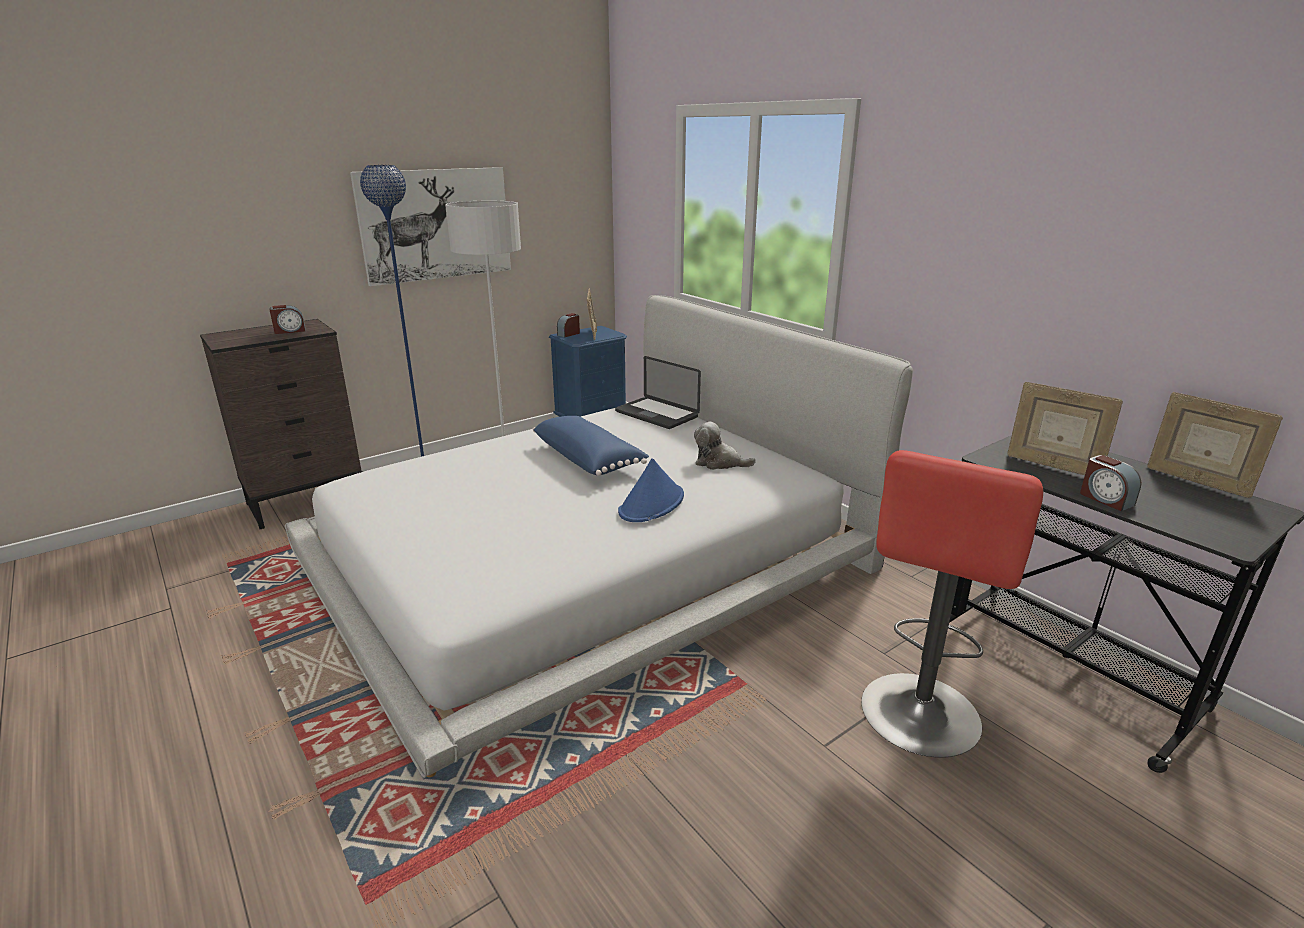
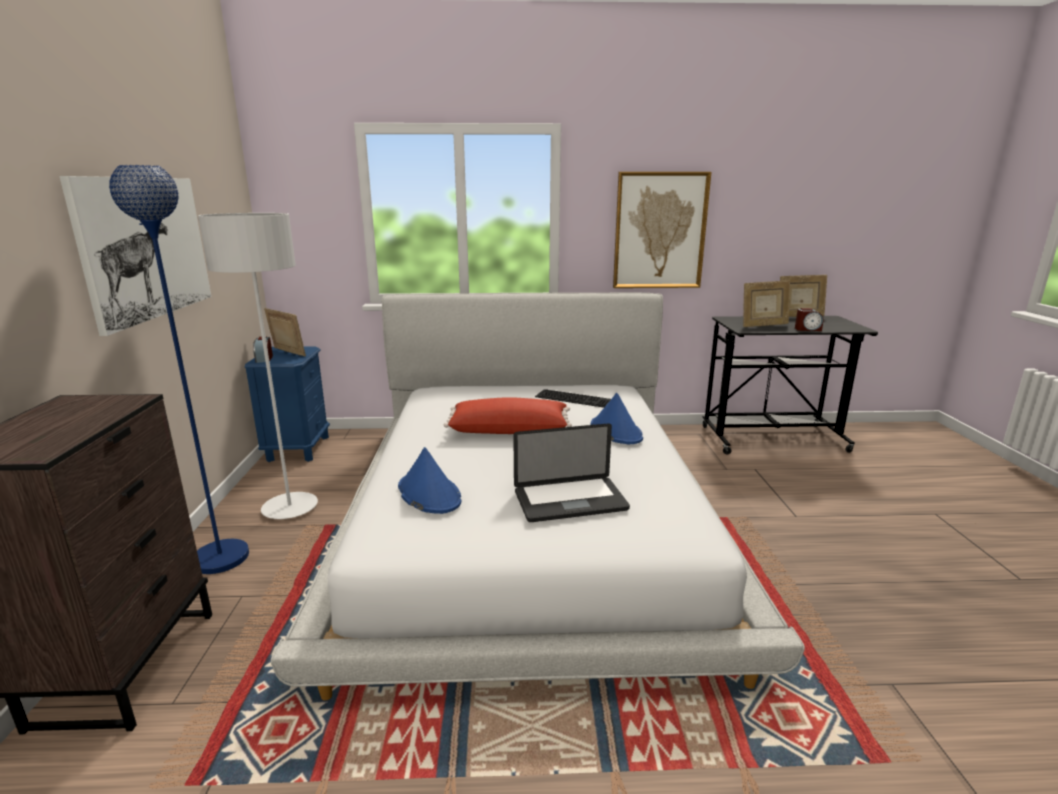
camera: 55 degrees left, 5 degrees down
(290, 331) = (83, 412): alarm clock -> none
(429, 471) = (428, 494): none -> blue hat
(589, 459) = (509, 430): blue pillow -> red pillow
(656, 414) = (462, 391): laptop -> laptop (570, 501)
(719, 463) = (576, 398): plush toy -> keyboard
(918, 714) = (783, 482): red stool -> none
(971, 269) = (659, 231): none -> picture

